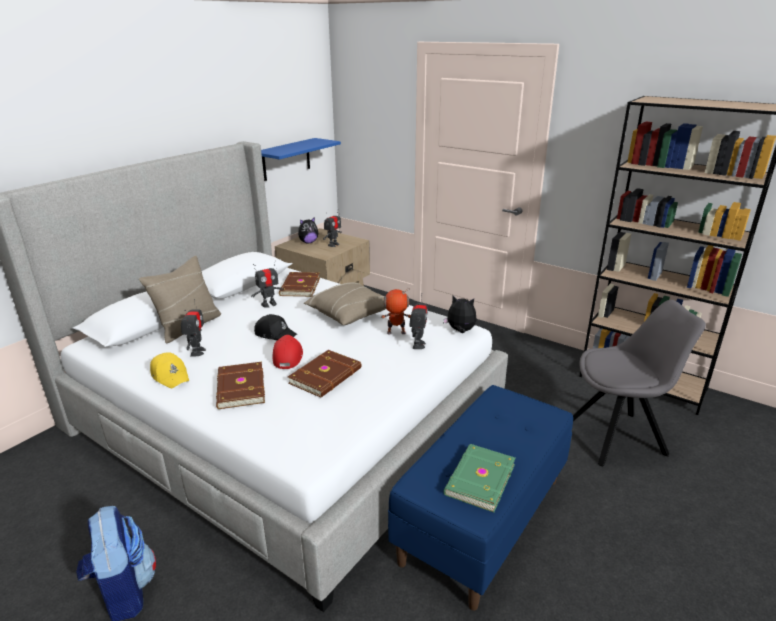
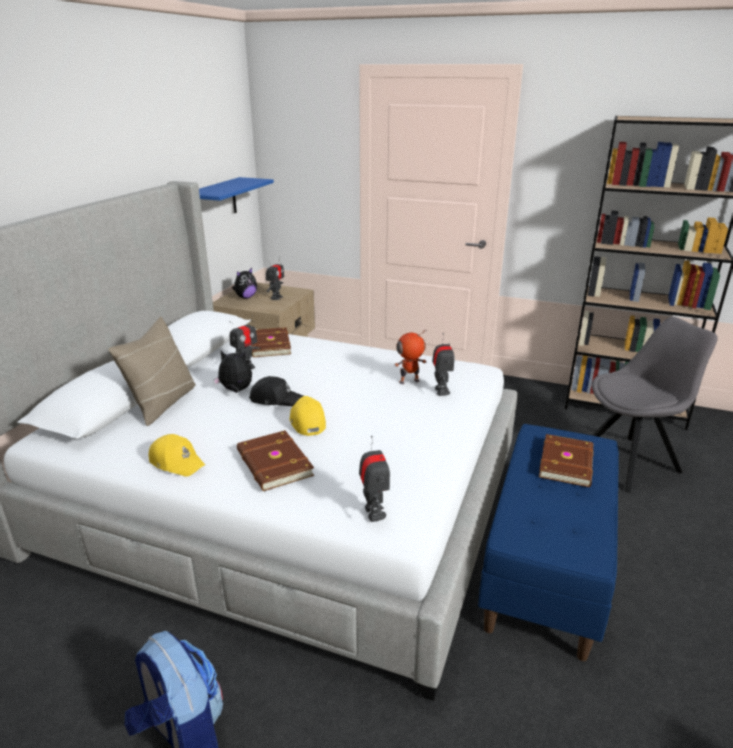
camera: 15 degrees left, 0 degrees up
(197, 352) = (193, 430): toy robot -> toy robot (374, 512)
(287, 356) = (307, 421): red cap -> yellow cap
(326, 376) = (366, 436): brown book -> brown book (567, 463)
(350, 314) = (346, 368): beige pillow -> none
(460, 331) = (474, 372): plush toy -> plush toy (236, 391)
(478, 479) = (569, 520): green book -> none

